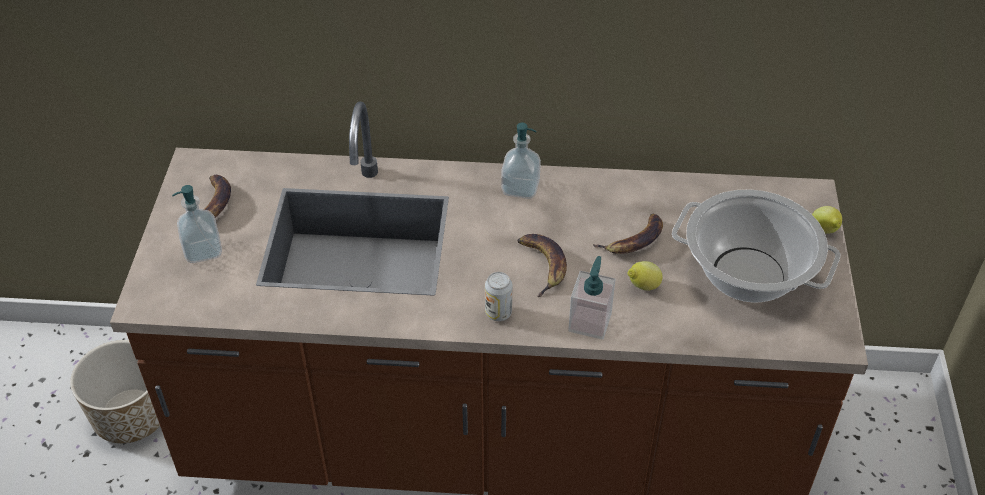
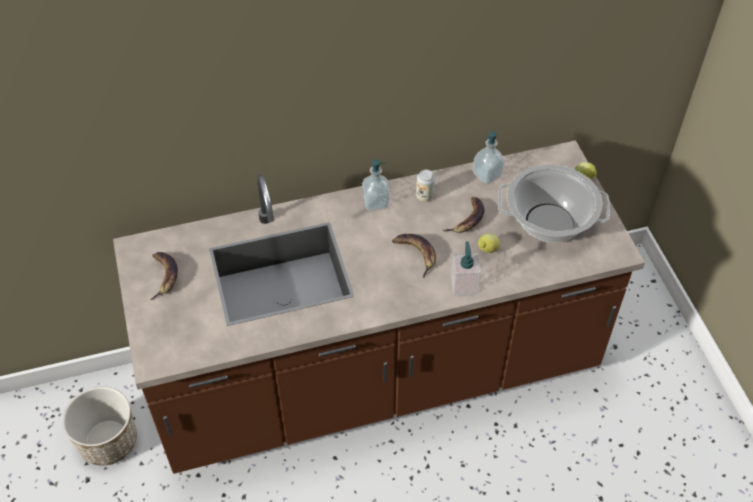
camera: 20 degrees left, 5 degrees up
(203, 250) = (175, 311): soap dispenser -> soap dispenser (487, 174)
(498, 313) = (402, 296): can -> can (424, 196)

